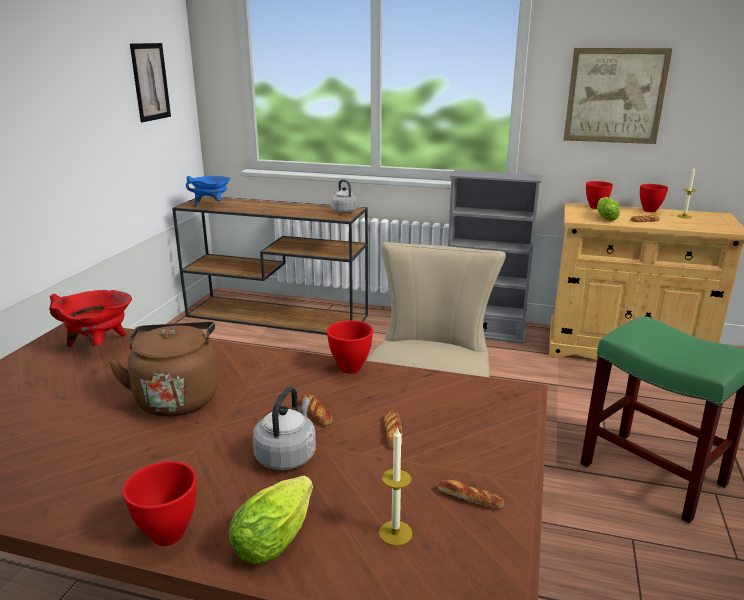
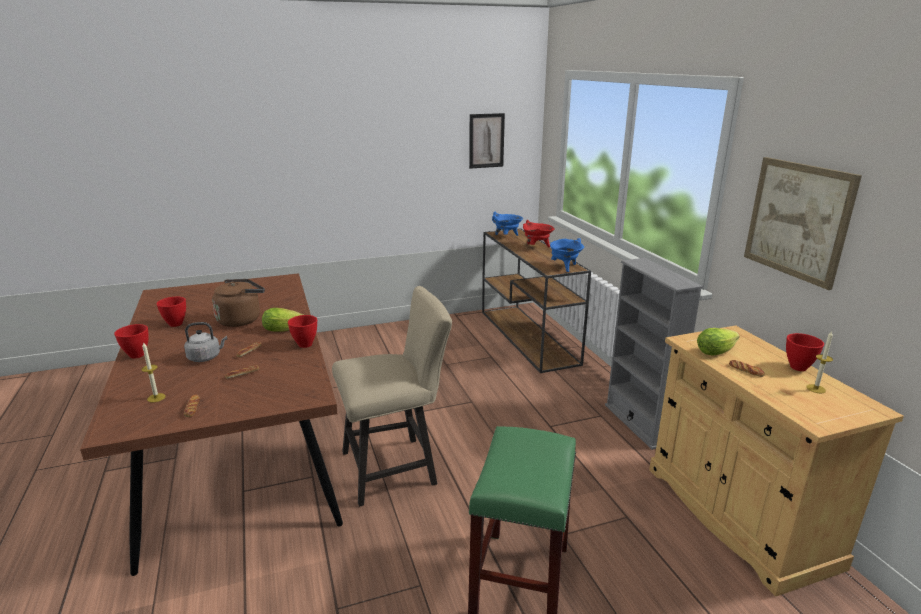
camera: 55 degrees right, 0 degrees up
(99, 346) = (277, 288): red cooking pot -> red cooking pot (536, 247)
(278, 534) = (145, 374): lettuce -> lettuce (286, 329)
(343, 211) = (564, 267): grey kettle -> blue cooking pot
(596, 207) = (749, 341): red bowl -> red bowl (176, 324)

